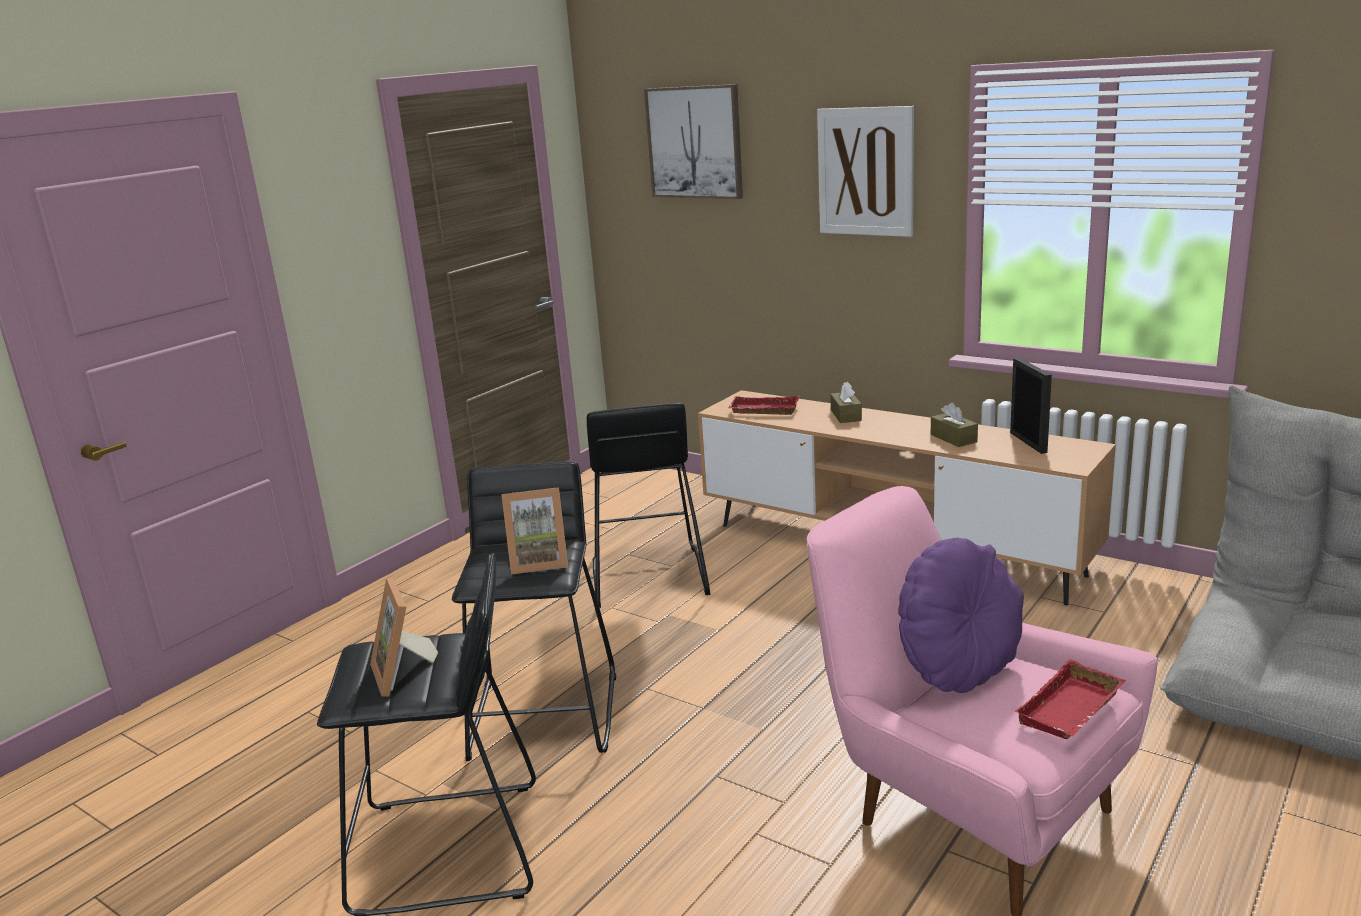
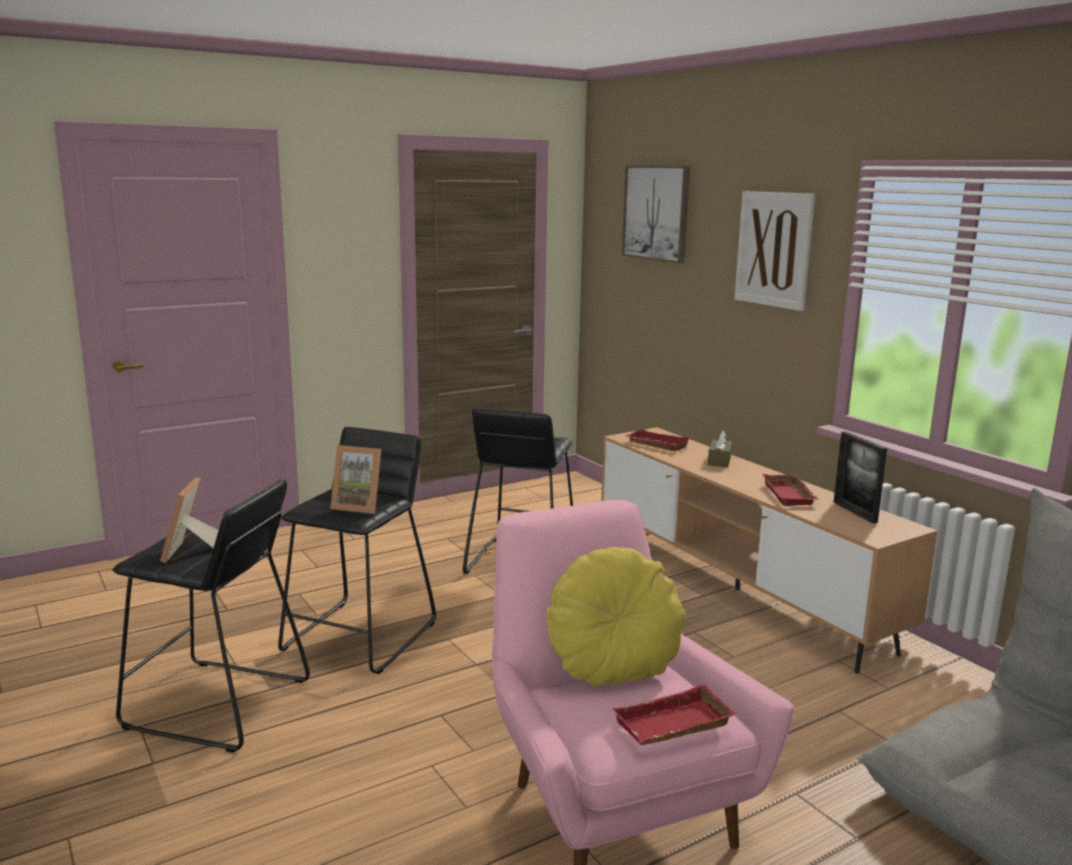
camera: 20 degrees right, 5 degrees down
(953, 438) = (791, 495): brown tissue box -> red tray
(959, 673) = (613, 672): purple pillow -> yellow pillow
(1028, 442) = (854, 512): picture frame -> picture frame turned 150 degrees clockwise

